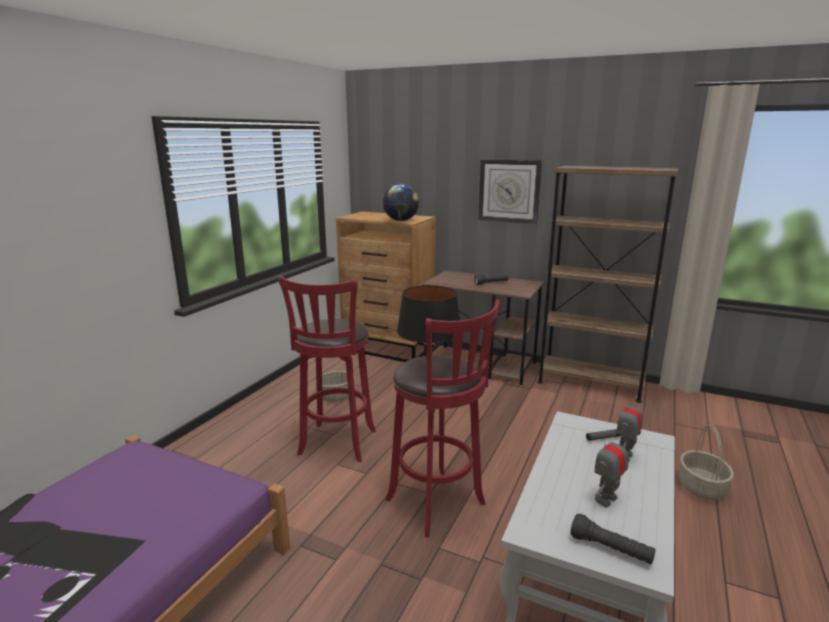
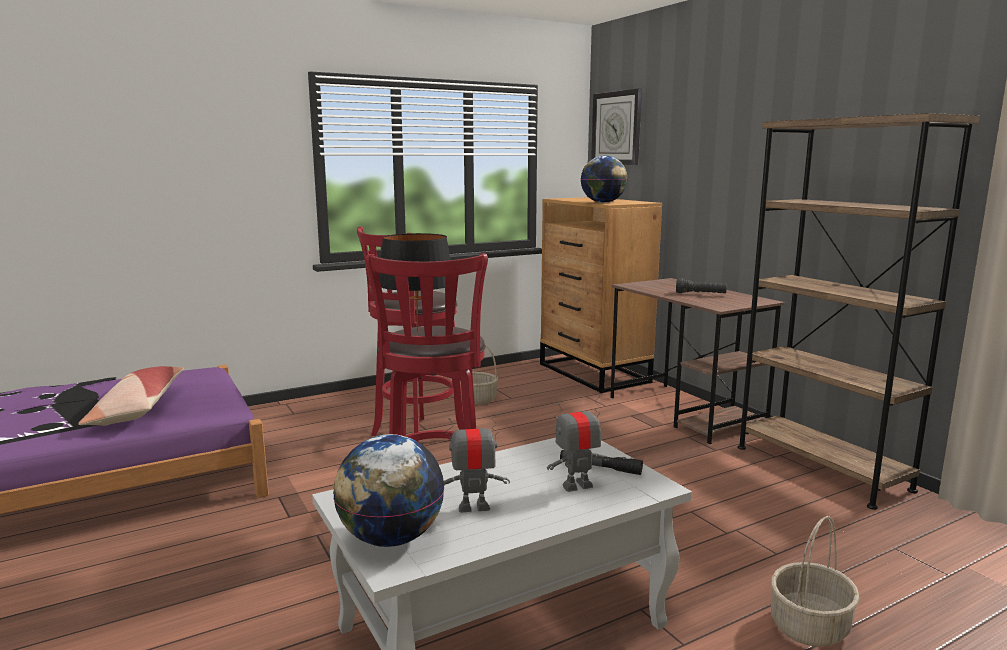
camera: 35 degrees right, 5 degrees down
(137, 522) = (137, 408): none -> pillow
(509, 191) = (747, 166): wall clock -> wall clock (616, 128)
(610, 549) = (390, 538): black flashlight -> globe

